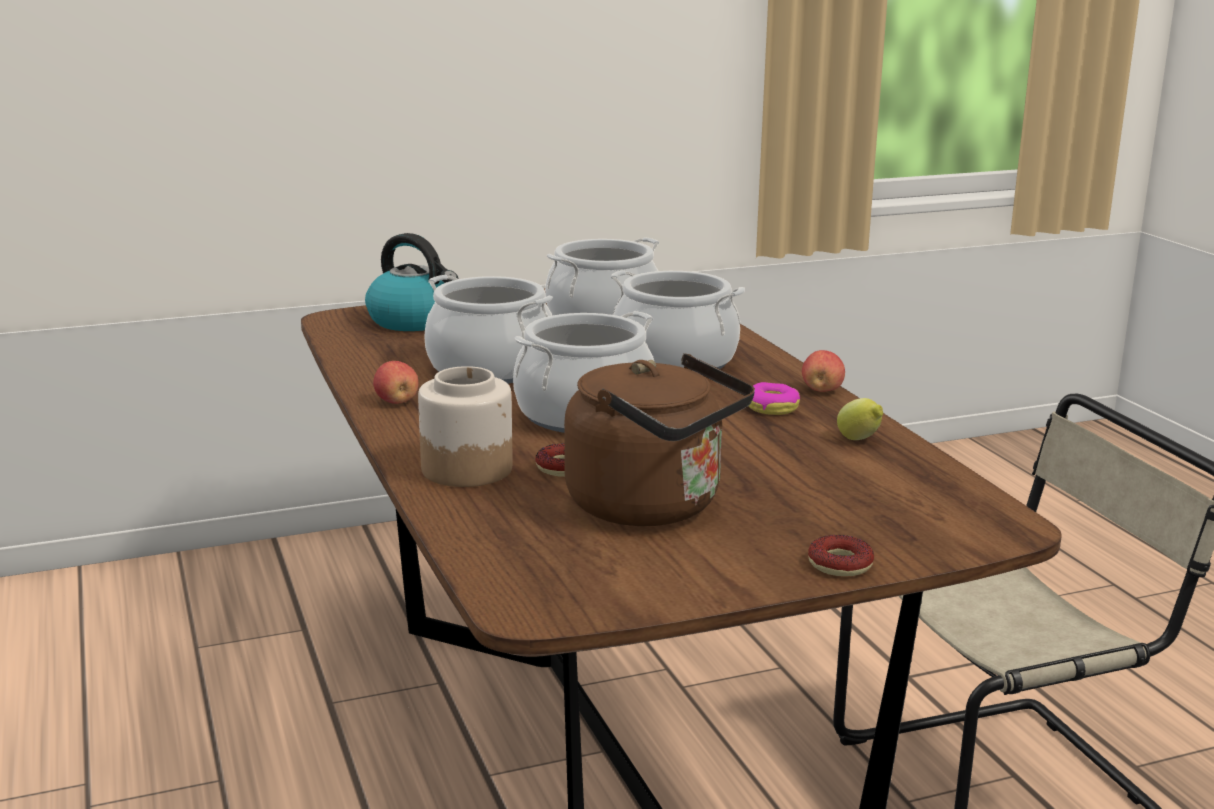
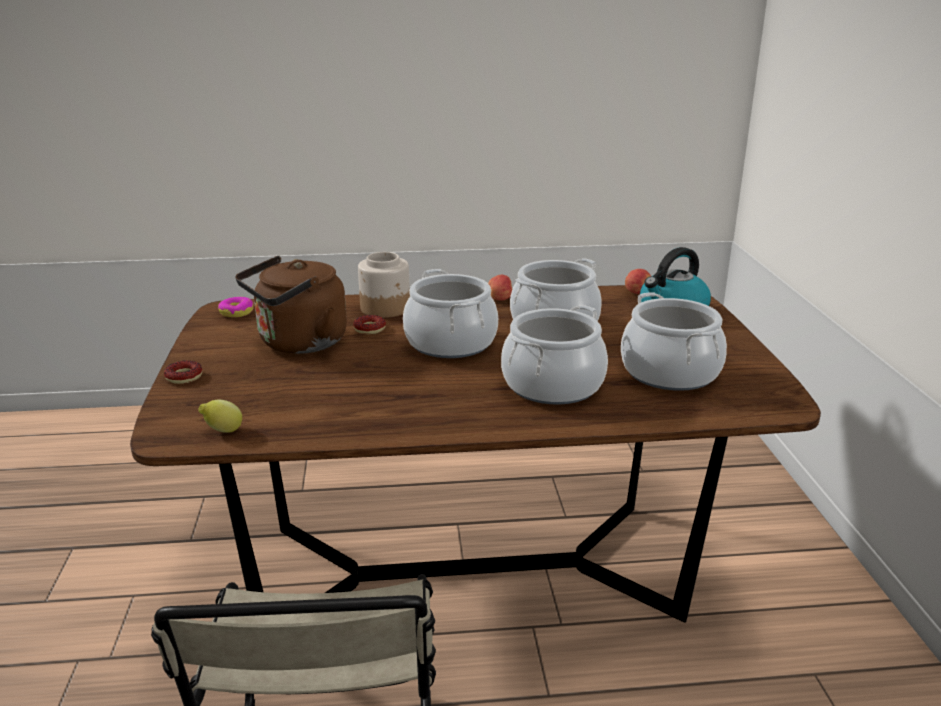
camera: 105 degrees right, 5 degrees up
(772, 407) = (429, 403): donut -> donut (237, 312)
(822, 390) = (456, 431): apple -> apple (637, 292)
(859, 440) = (343, 422): lemon -> lemon (223, 431)

